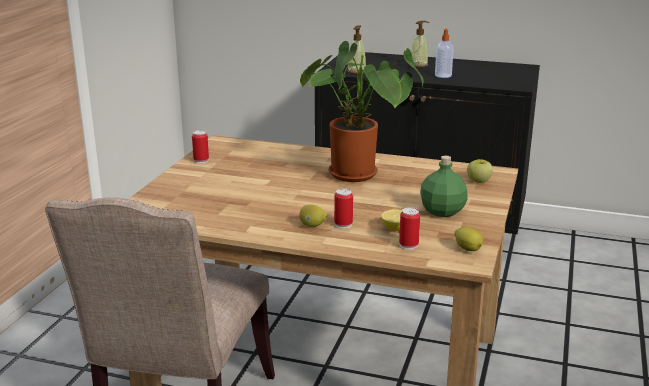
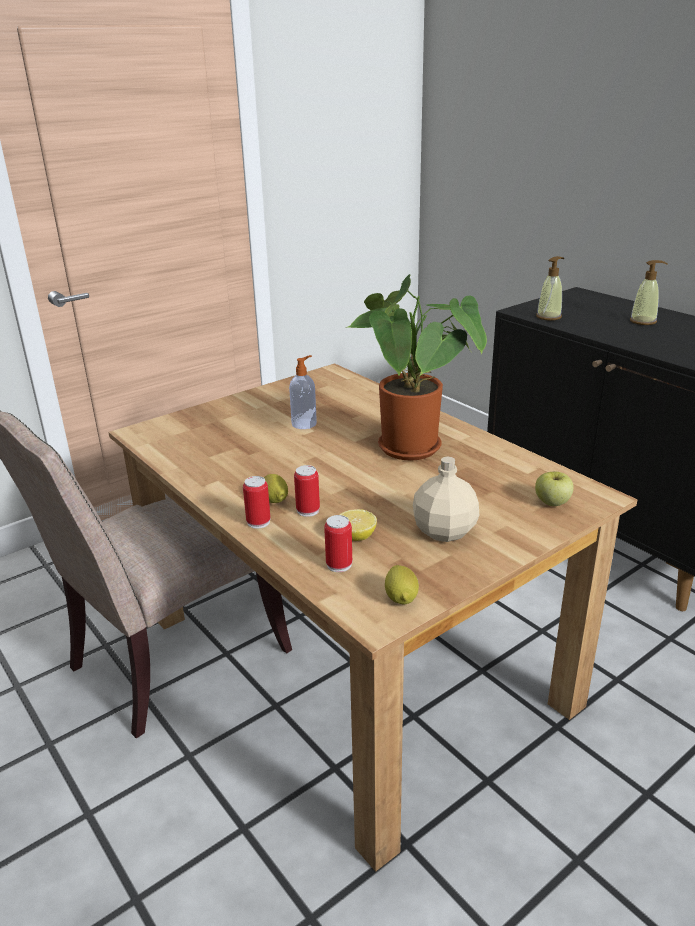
camera: 35 degrees right, 5 degrees up
(201, 160) = (281, 390): can -> can (258, 522)
(443, 75) = (656, 341): soap dispenser -> soap dispenser (305, 423)
(443, 211) = (445, 531): green bottle -> beige bottle

